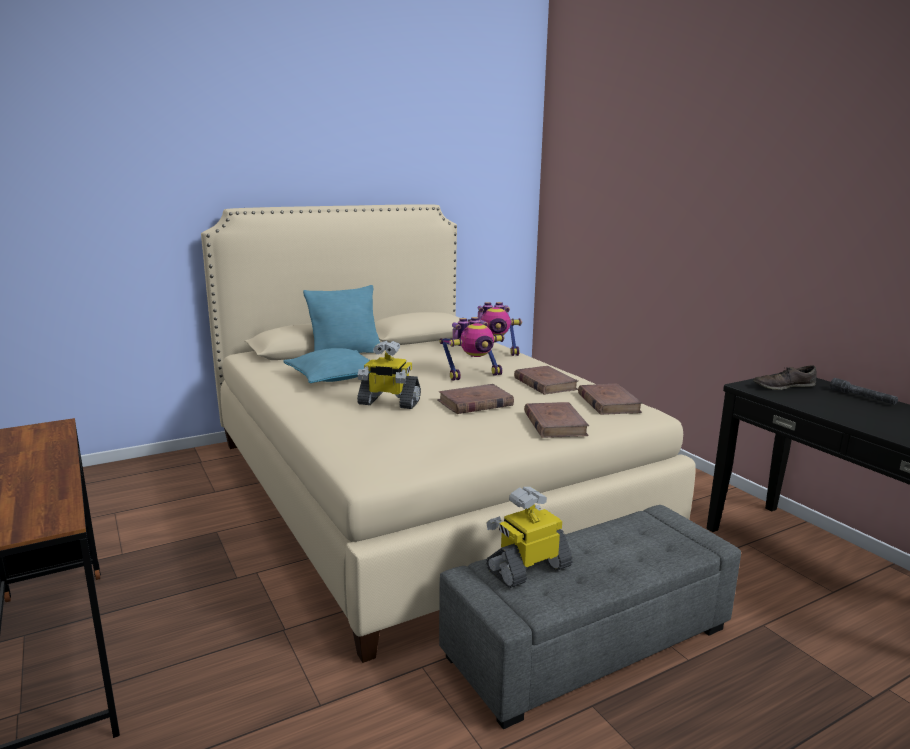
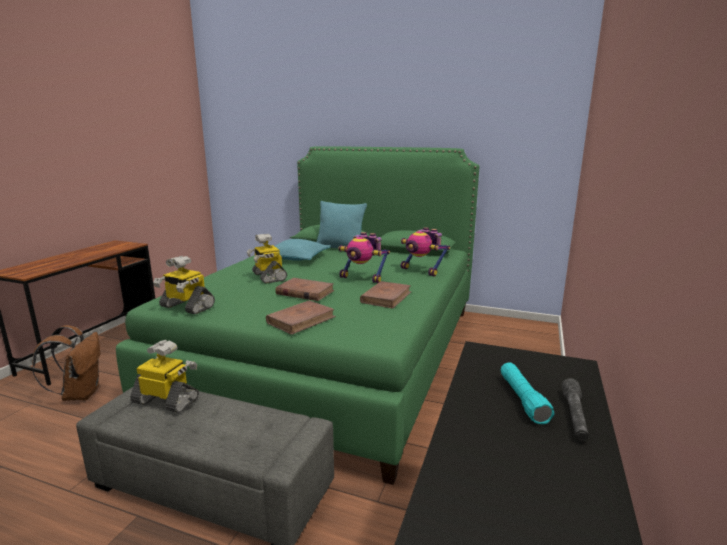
camera: 50 degrees right, 0 degrees up
(215, 702) = (80, 394): none -> brown backpack
(418, 489) = (334, 353): beige bed -> green bed
(421, 459) = (186, 307): none -> toy robot
(608, 403) = (381, 323): brown book -> none
(783, 386) = (518, 366): brown shoe -> none
(833, 400) = (522, 400): none -> turquoise flashlight

